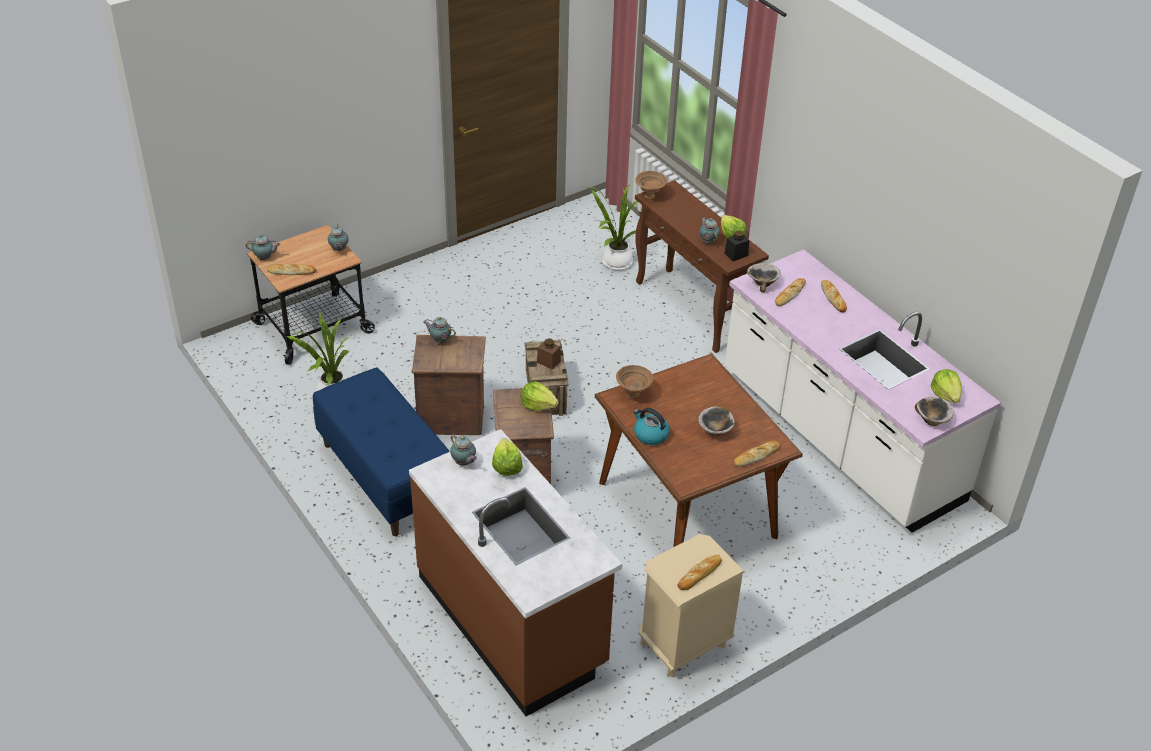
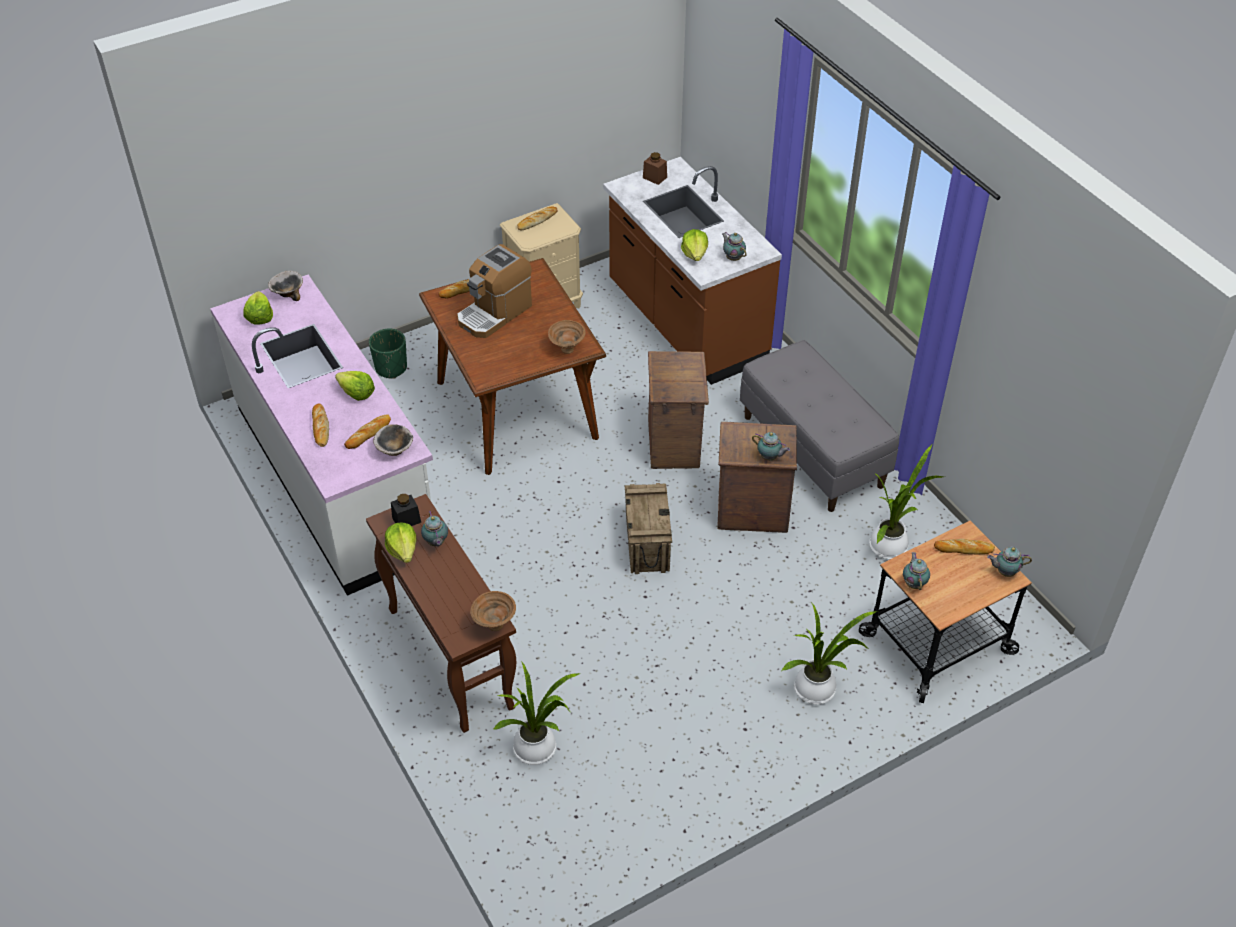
camera: 175 degrees left, 5 degrees up
(385, 476) = (813, 451): blue bench -> grey bench
(412, 298) = (818, 689): none -> potted plant
(538, 404) = (662, 381): lettuce -> lettuce (356, 393)
(548, 361) = (645, 513): brown jar -> brown jar (654, 177)
(650, 435) = (557, 311): kettle -> none
(715, 430) = (494, 313): bowl -> coffee machine
(833, 552) = (391, 368): none -> green planter

